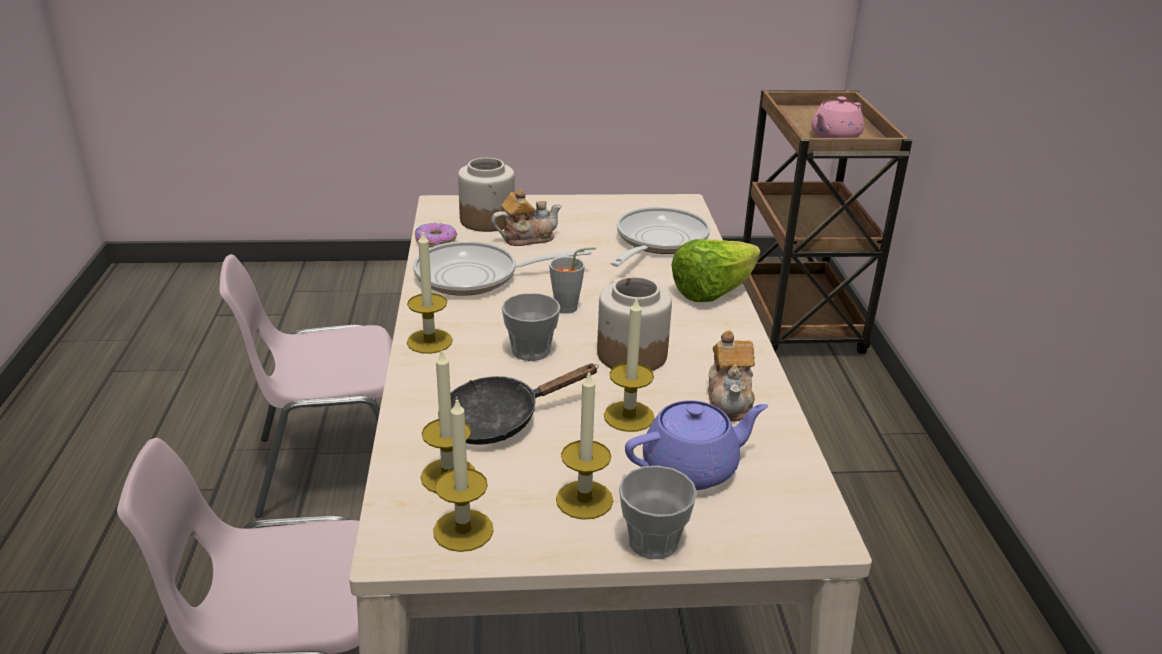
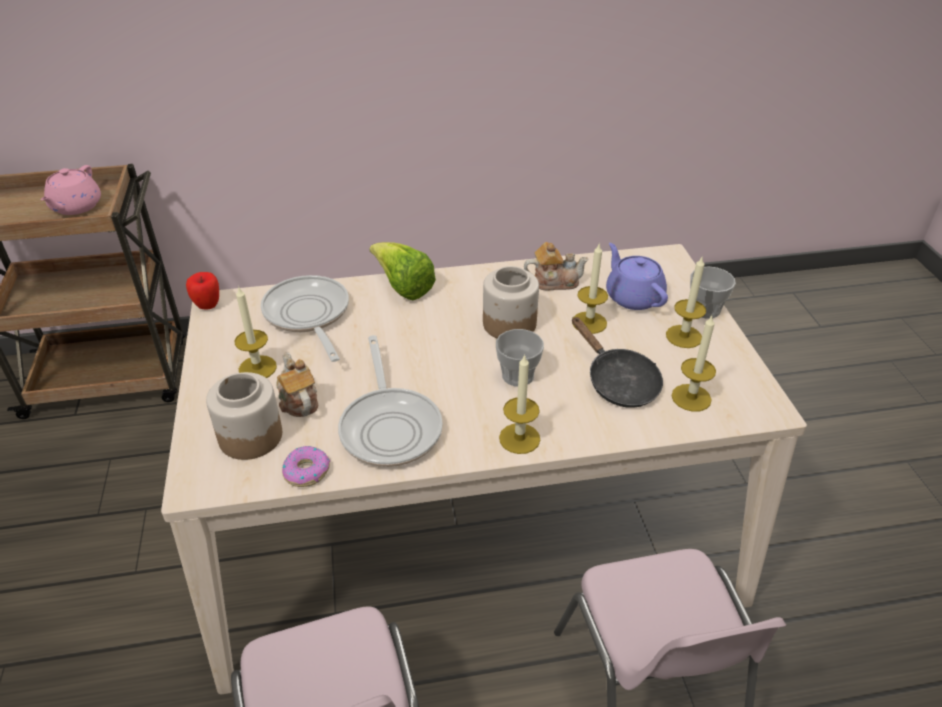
camera: 95 degrees left, 10 degrees up
(463, 530) = (738, 383): candle -> candle (257, 368)
(571, 307) = (442, 359): grey cup -> none
(657, 242) = (308, 316): frying pan -> frying pan turned 45 degrees clockwise
(676, 199) = (208, 306): none -> apple
(834, 137) = (75, 207): pink teapot -> pink teapot turned 60 degrees clockwise

